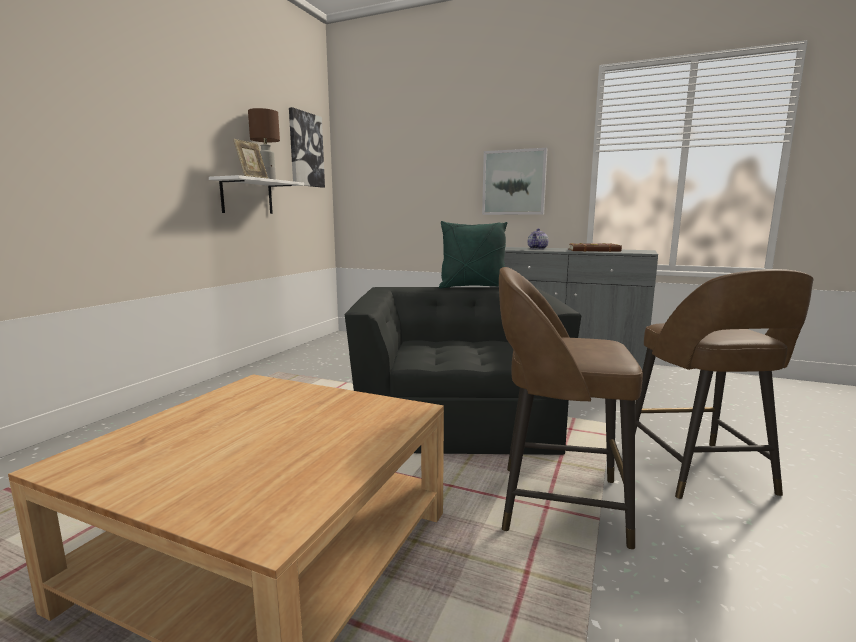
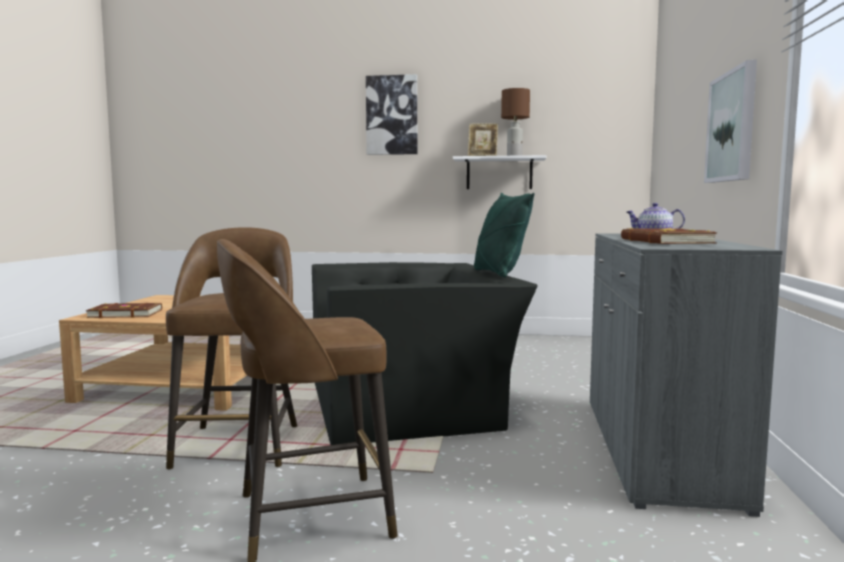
camera: 75 degrees right, 5 degrees down
(278, 483) = (125, 314): none -> brown book
(305, 150) = (598, 115): picture -> picture (392, 115)

